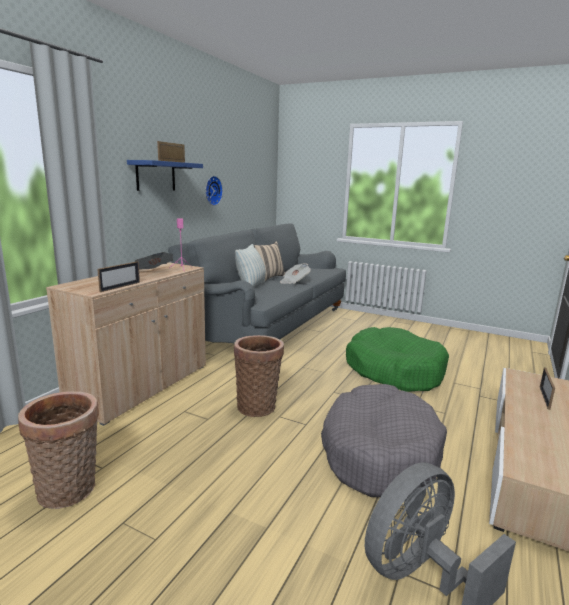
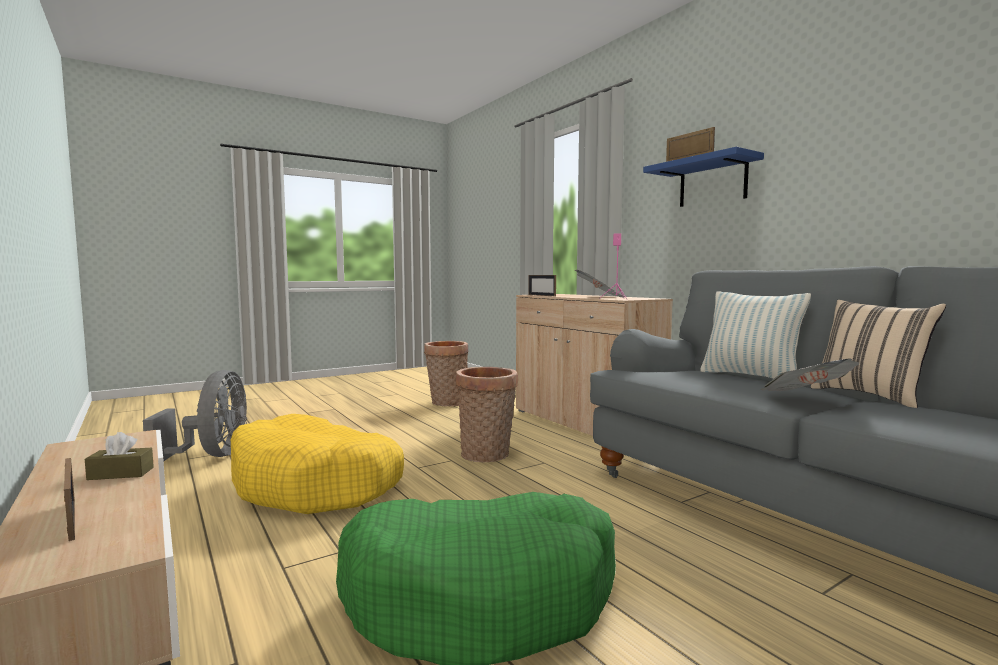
camera: 120 degrees right, 10 degrees down
(212, 190) = (858, 186): wall clock -> none
(379, 452) = (316, 484): grey dog bed -> yellow dog bed
(527, 420) = (121, 473): none -> brown tissue box

